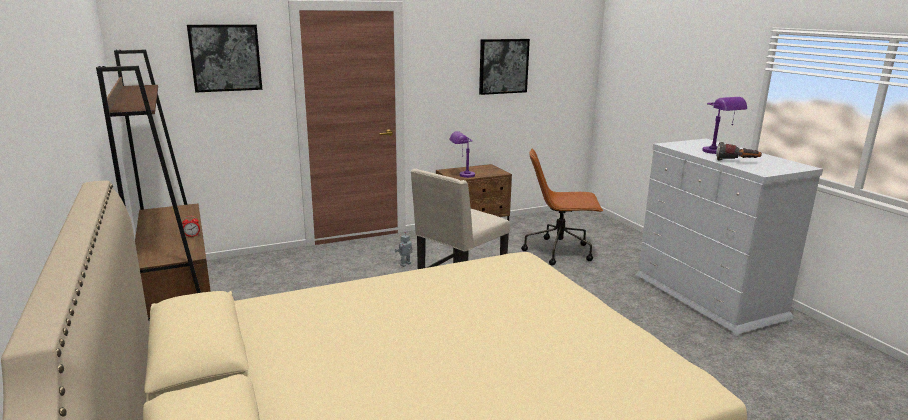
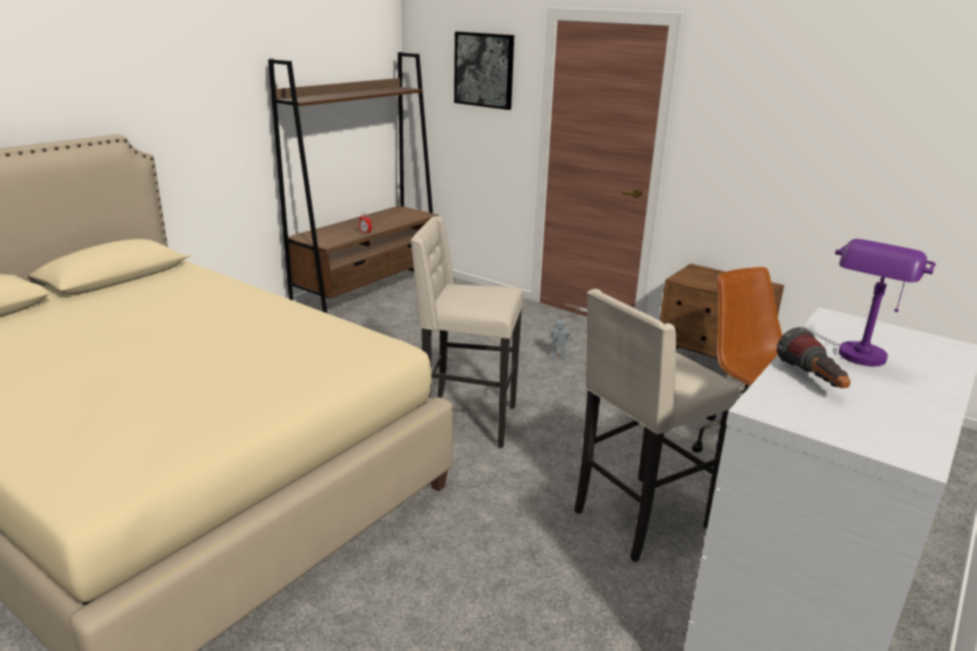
camera: 60 degrees right, 5 degrees up
(462, 176) = (694, 280): purple table lamp -> none
(503, 66) = (840, 130): picture -> none
(604, 301) = (638, 520): none -> beige stool

